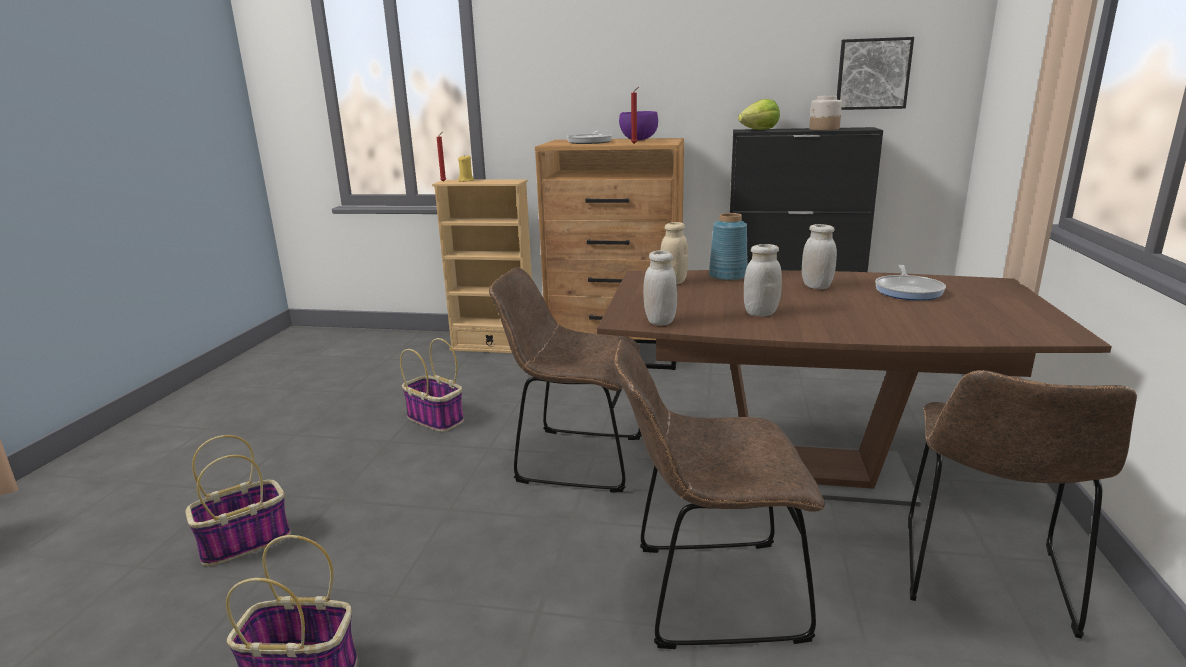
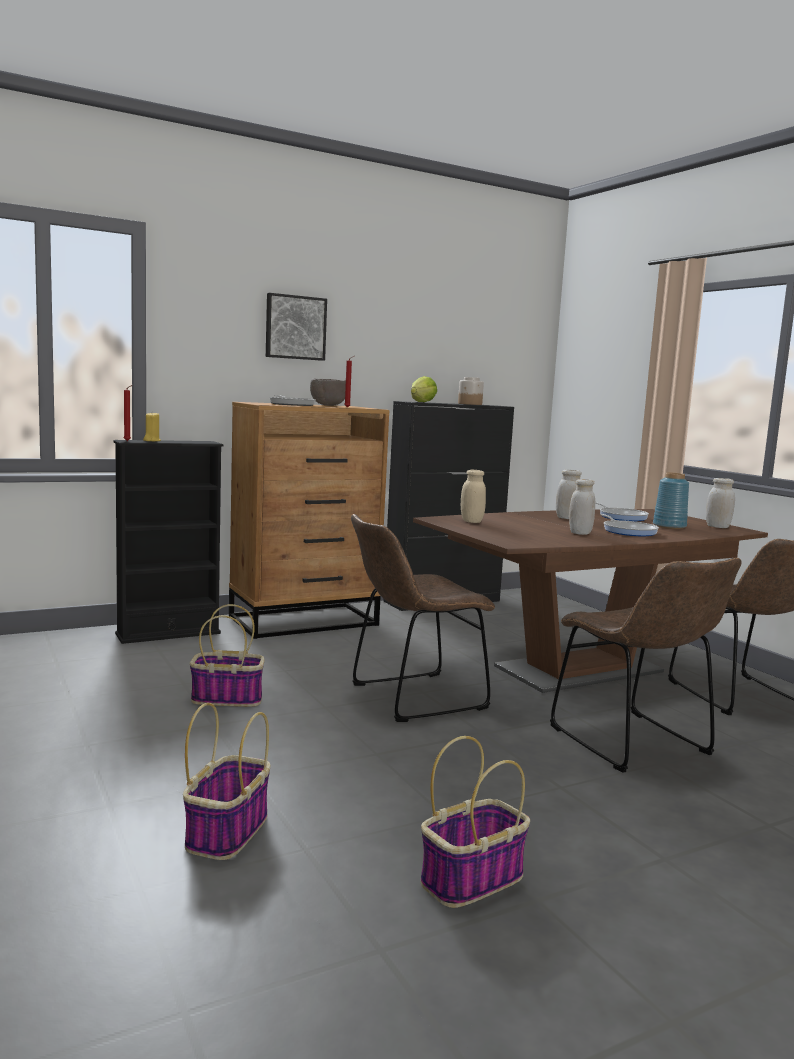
camera: 40 degrees left, 10 degrees down
(494, 347) = (168, 633): beige bookcase -> black bookcase
(638, 140) = (328, 405): purple bowl -> brown bowl
(660, 321) = (536, 542): white jar -> white jar (717, 527)
(708, 593) = (634, 744): brown chair -> brown chair turned 75 degrees counterclockwise
(727, 276) = (497, 516): blue vase -> blue vase (669, 526)
(843, 317) = (628, 531): none -> frying pan
(872, 74) = (489, 363): picture -> picture (295, 327)

